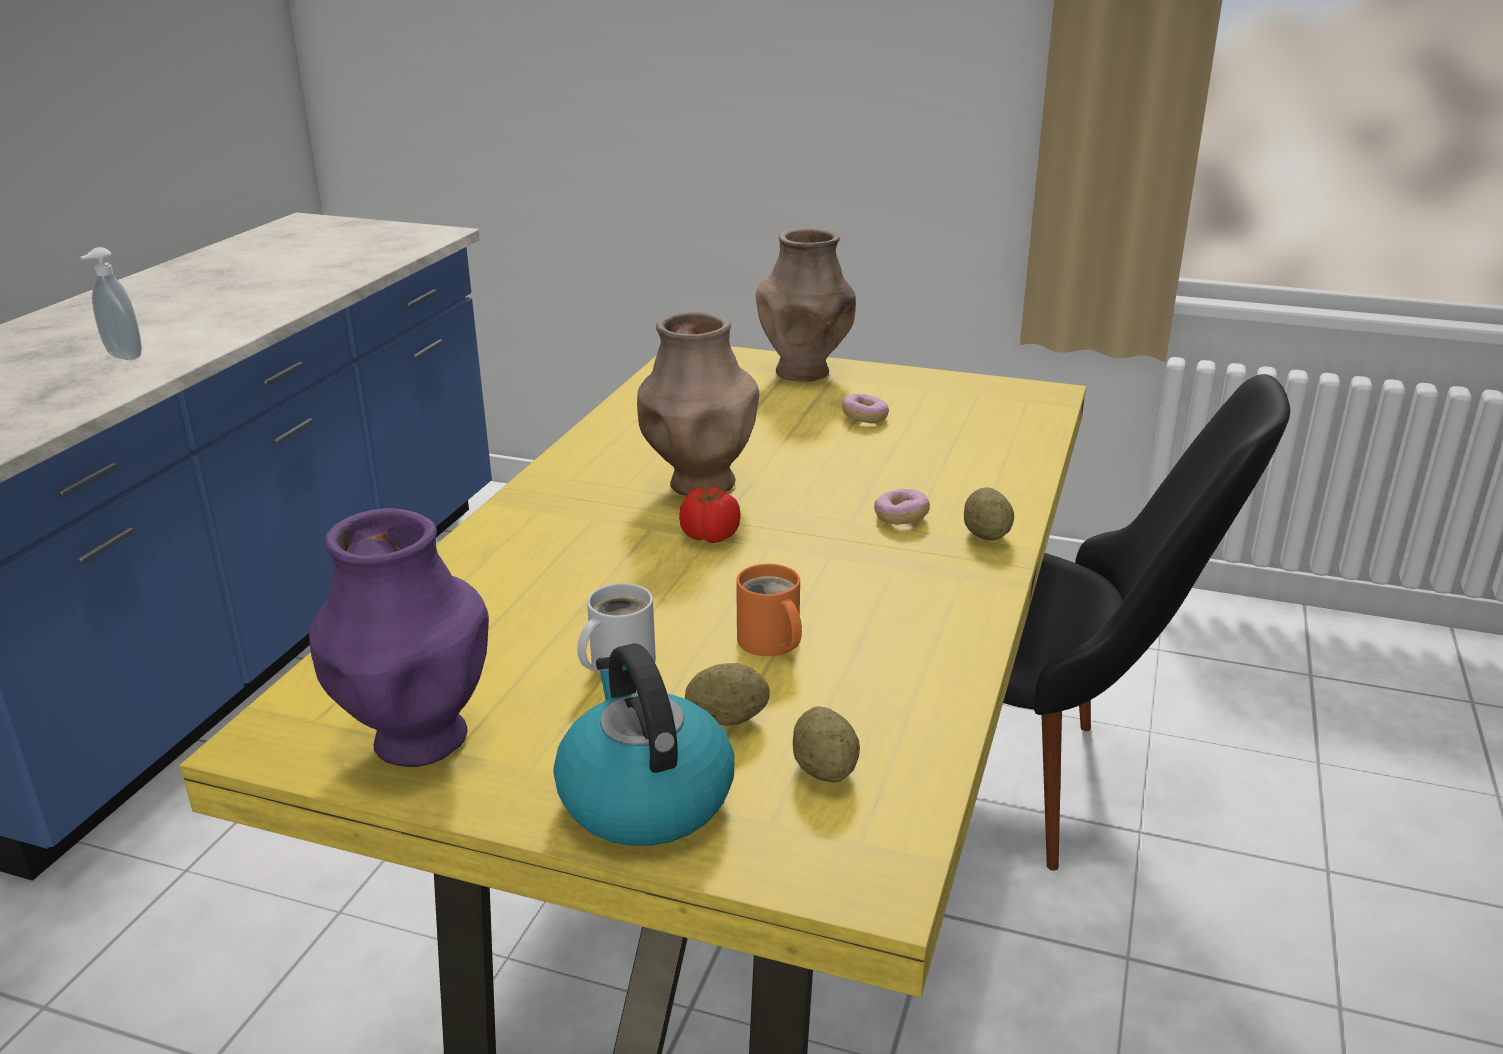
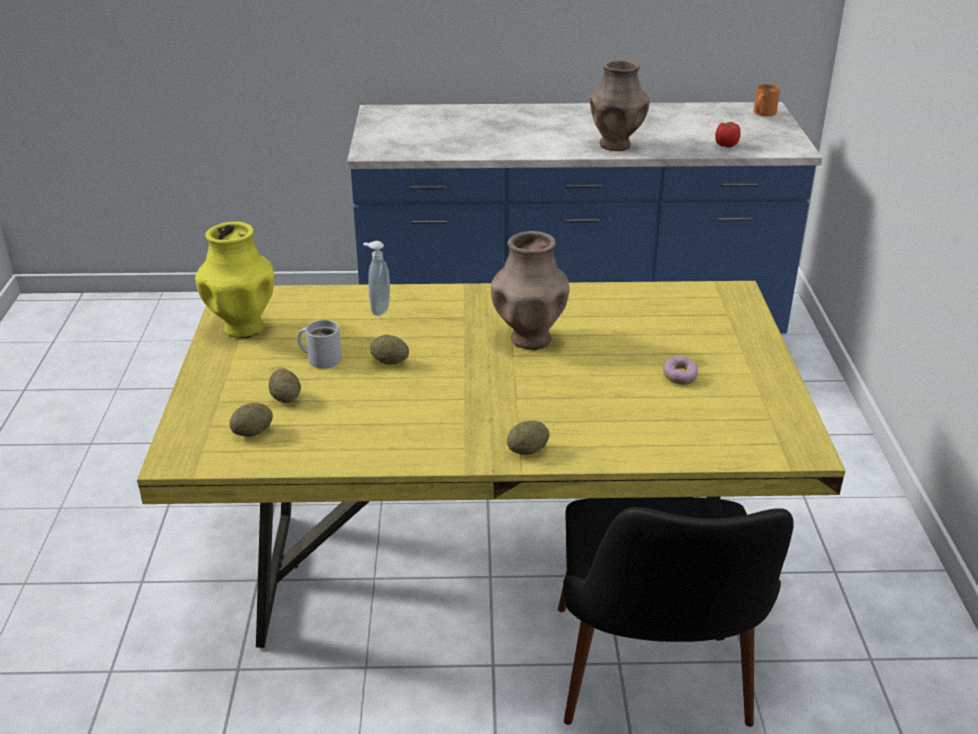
camera: 70 degrees right, 5 degrees up
(122, 357) = (507, 140): soap dispenser -> soap dispenser (378, 309)
(417, 741) = (243, 328): purple vase -> yellow vase
(644, 796) = (219, 390): kettle -> none
(680, 600) = (390, 362): none -> potato
(710, 537) = (465, 356): tomato -> tomato (726, 145)
(769, 643) = (359, 396): orange mug -> orange mug (763, 113)
(804, 372) = (742, 339): brown vase -> brown vase (615, 145)
(901, 518) = (531, 415): donut -> none

